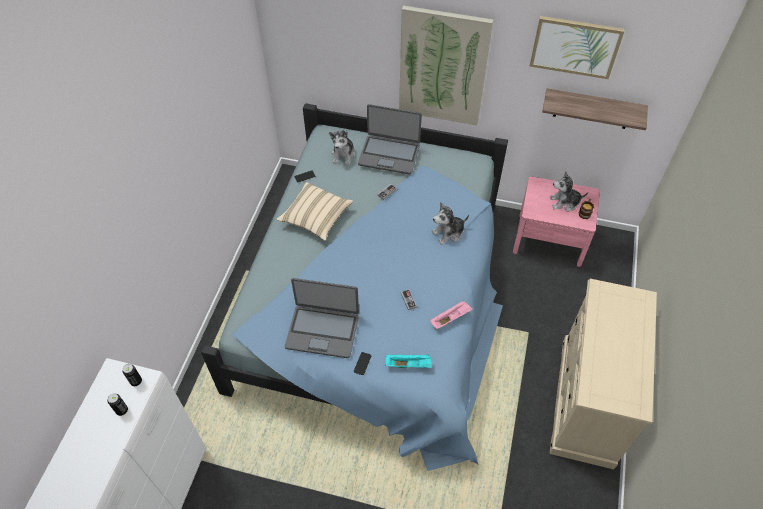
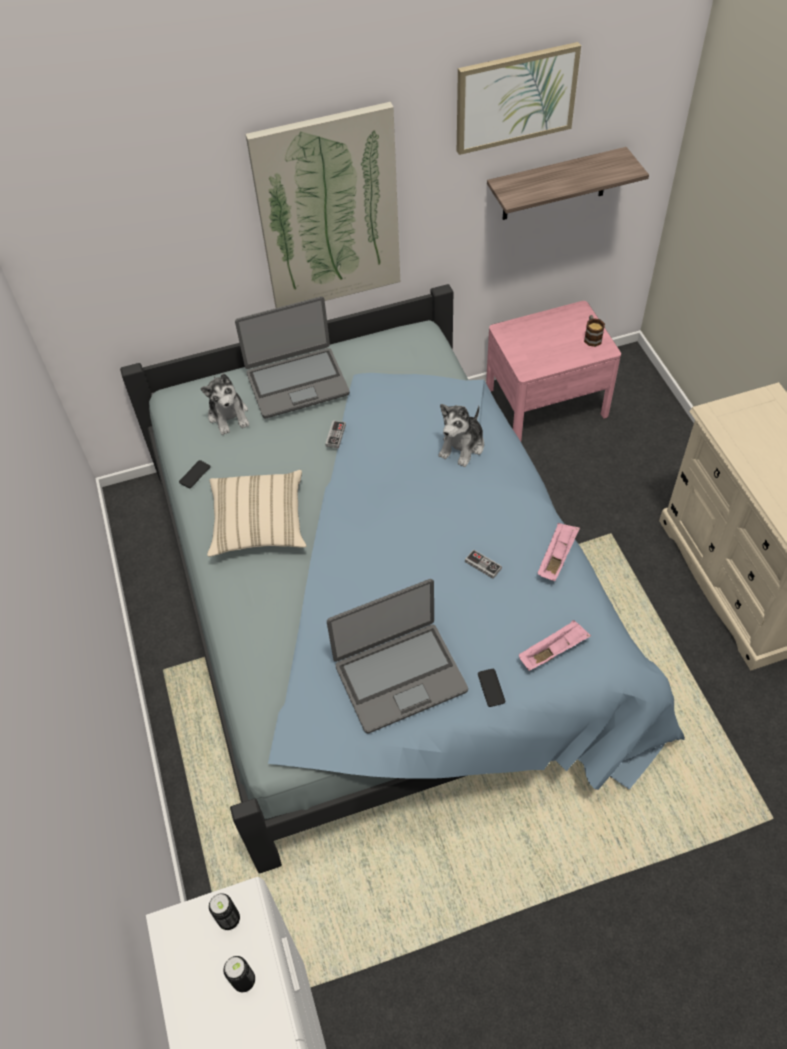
camera: 30 degrees left, 0 degrees up
(408, 364) = (553, 651): turquoise tray -> pink tray
(565, 202) = (558, 337): plush toy -> none

